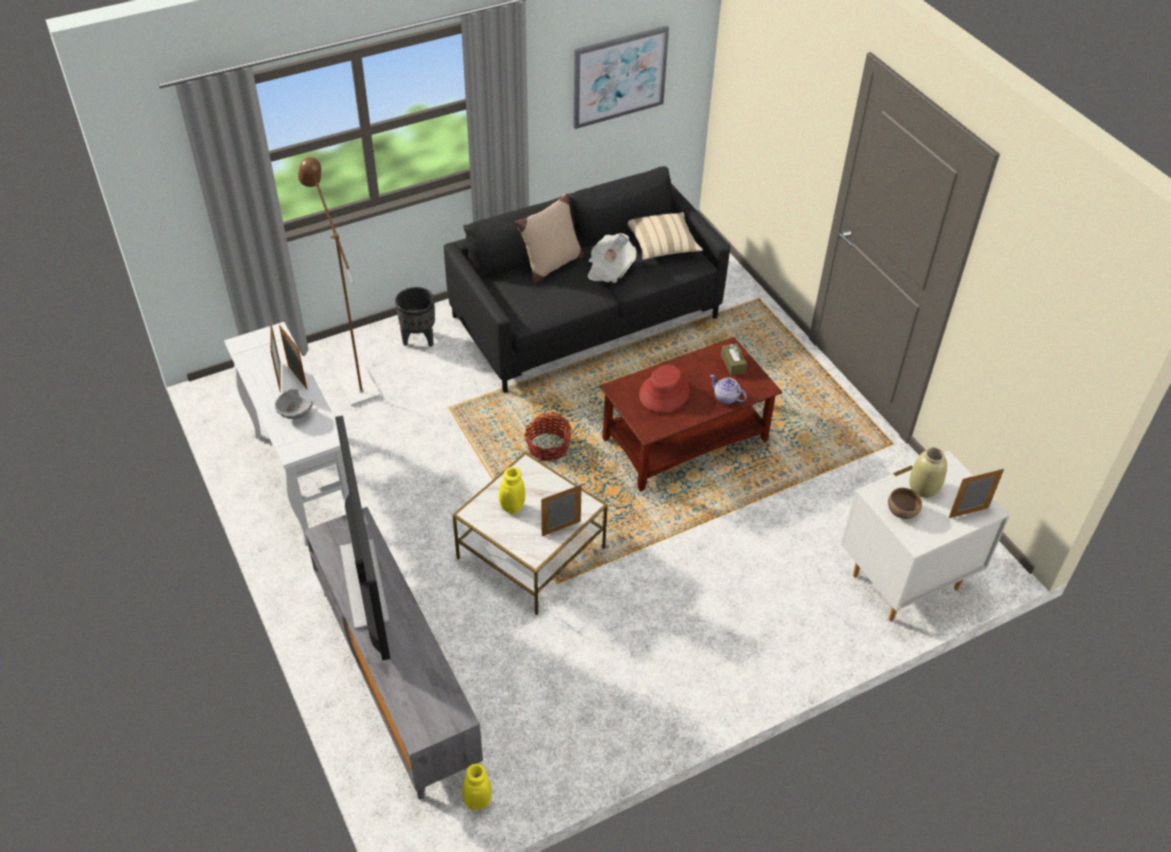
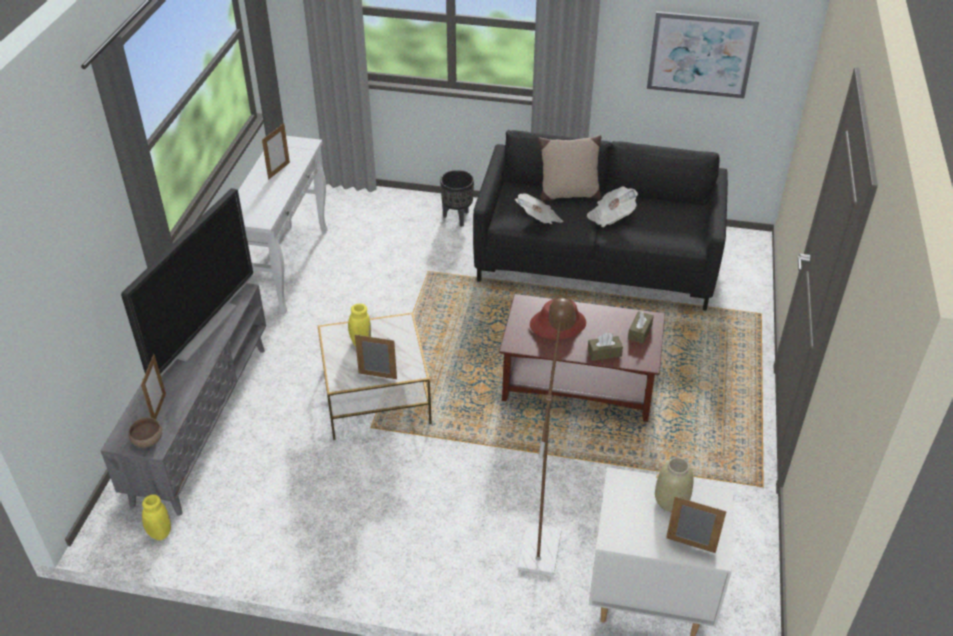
camera: 40 degrees right, 5 degrees down
(294, 414) = (260, 197): grey bowl -> none
(297, 377) = (289, 175): picture frame -> picture frame (159, 408)
(354, 381) = (385, 223): brown floor lamp -> brown floor lamp (541, 540)
(548, 447) = (468, 333): basket -> none
(552, 303) = (538, 220): none -> newspaper
(662, 246) = (674, 219): beige pillow -> none
(726, 398) = (604, 353): teapot -> brown tissue box
(903, 511) = (629, 507): brown bowl -> brown bowl (148, 441)

